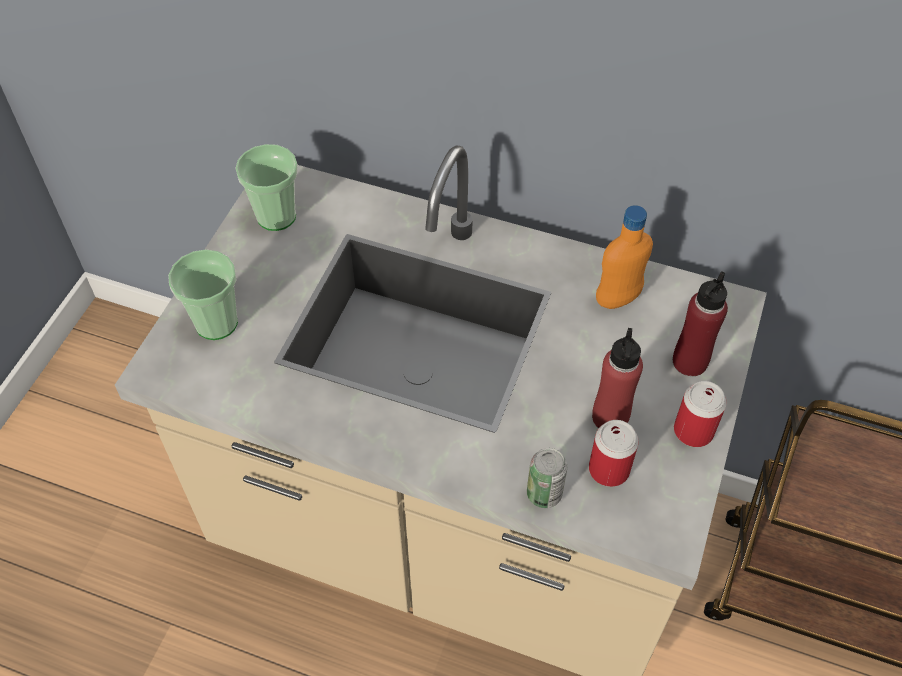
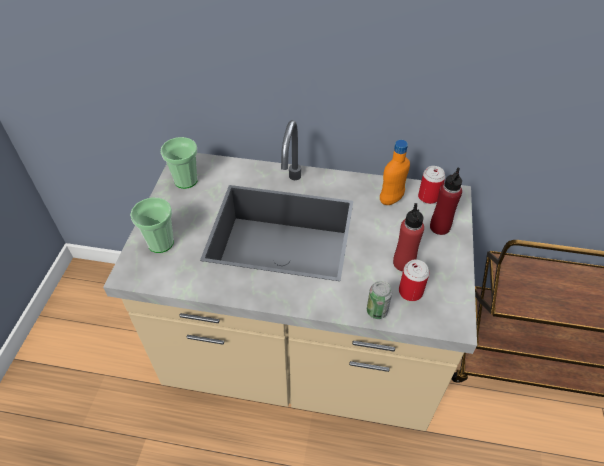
camera: 10 degrees left, 5 degrees down
(693, 431) = (452, 264): can -> can (428, 197)

